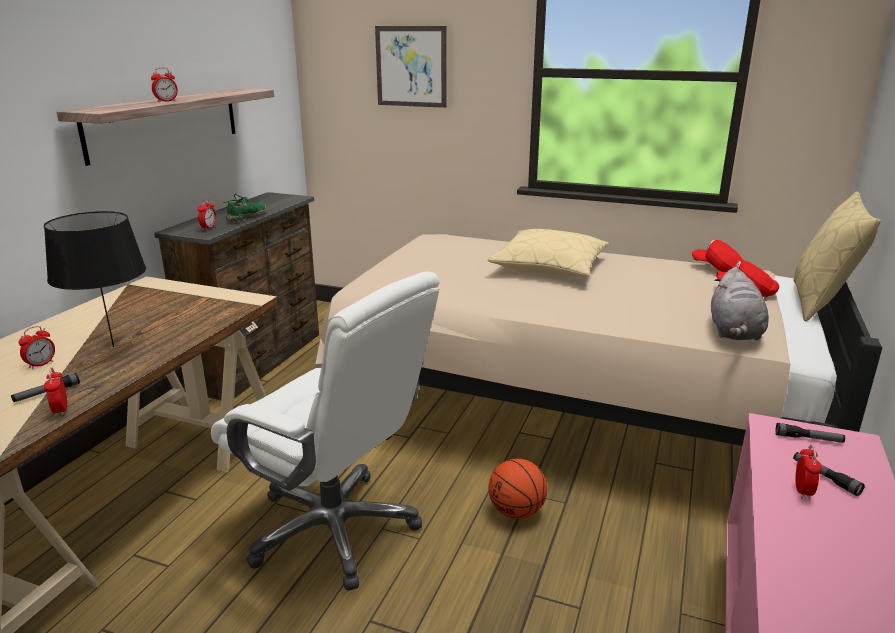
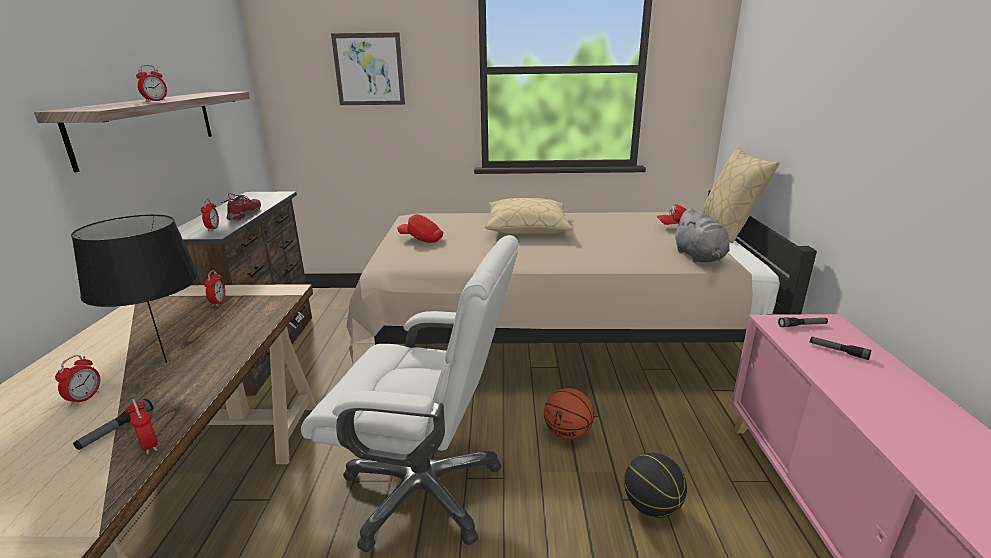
camera: 20 degrees left, 0 degrees up
(247, 217) = (245, 215): green shoe -> red shoe
(563, 611) = (652, 506): none -> basketball
(718, 269) = (646, 215): red cap -> red cap (421, 239)
(803, 491) = (835, 364): alarm clock -> alarm clock (218, 303)

